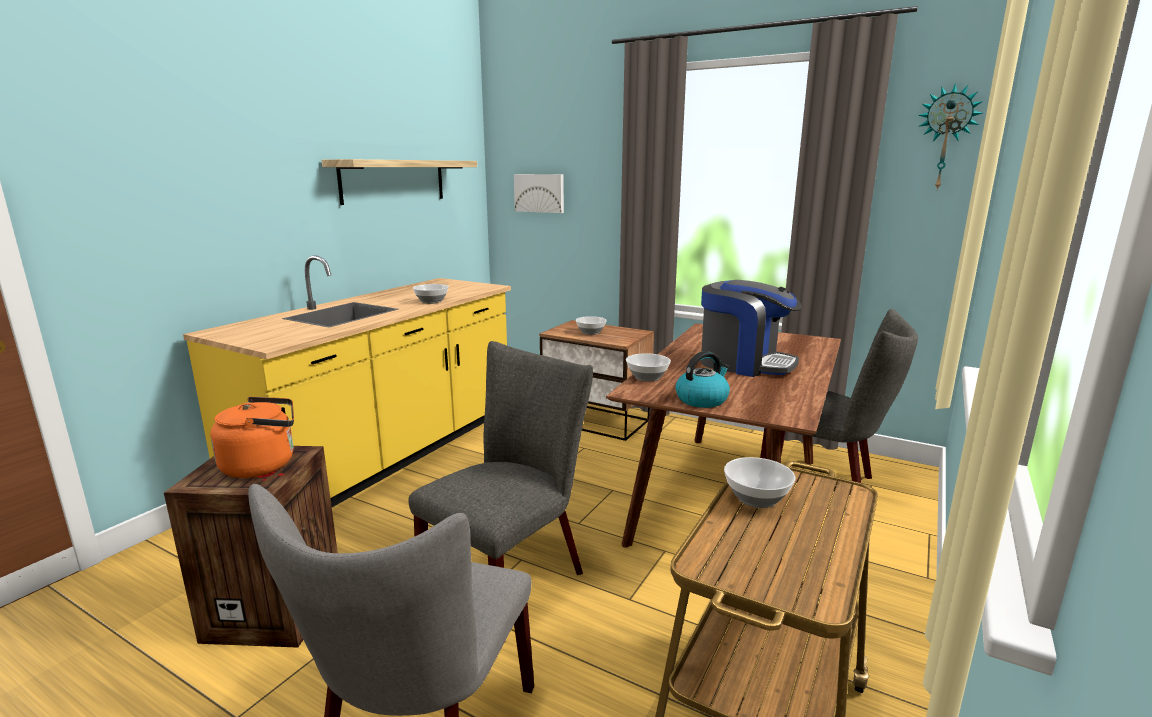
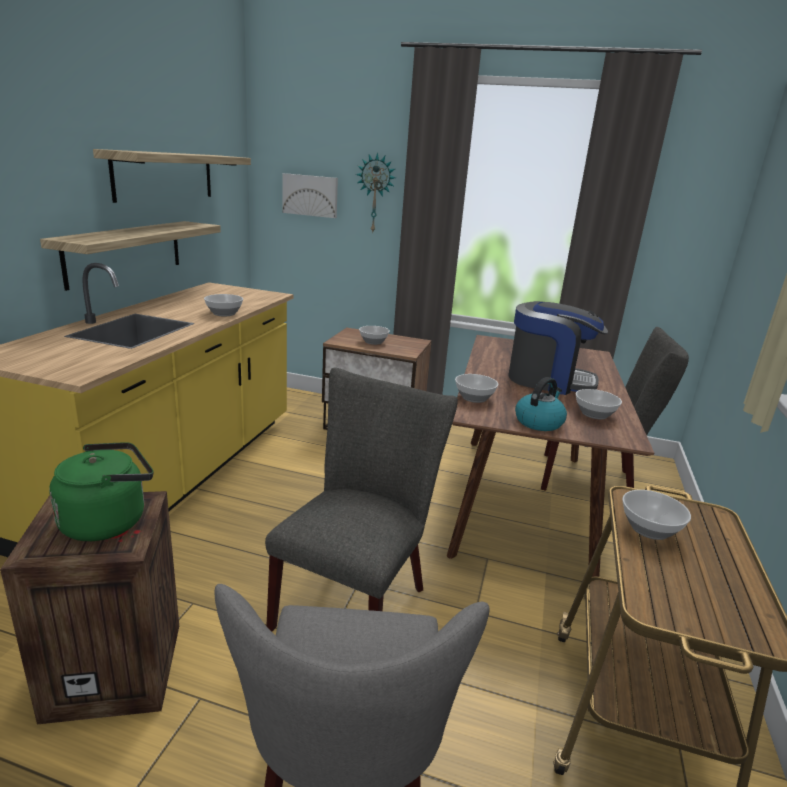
camera: 15 degrees left, 5 degrees up
(263, 465) = (109, 521): orange kettle -> green kettle
(352, 249) = (125, 252): none -> shelf
(773, 394) = (595, 414): none -> bowl
(945, 138) = (709, 175): wall clock -> wall clock (376, 194)

